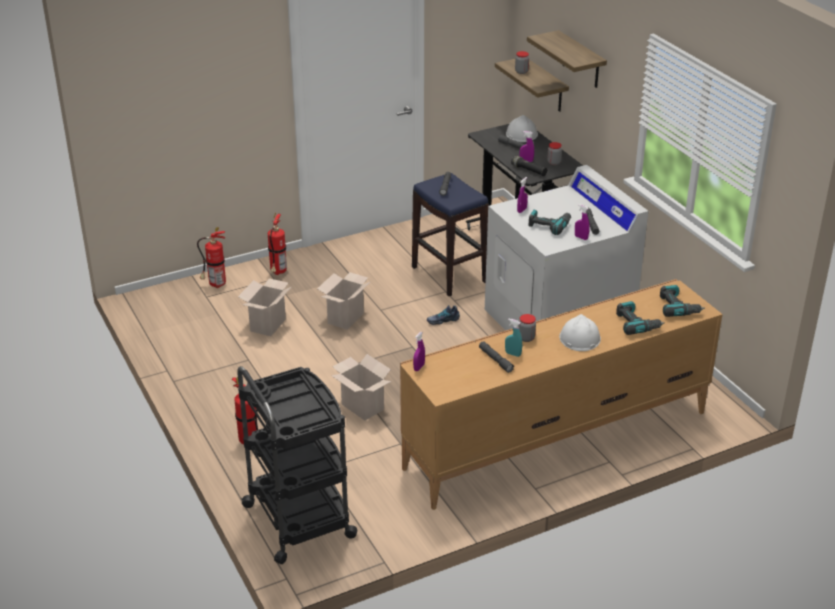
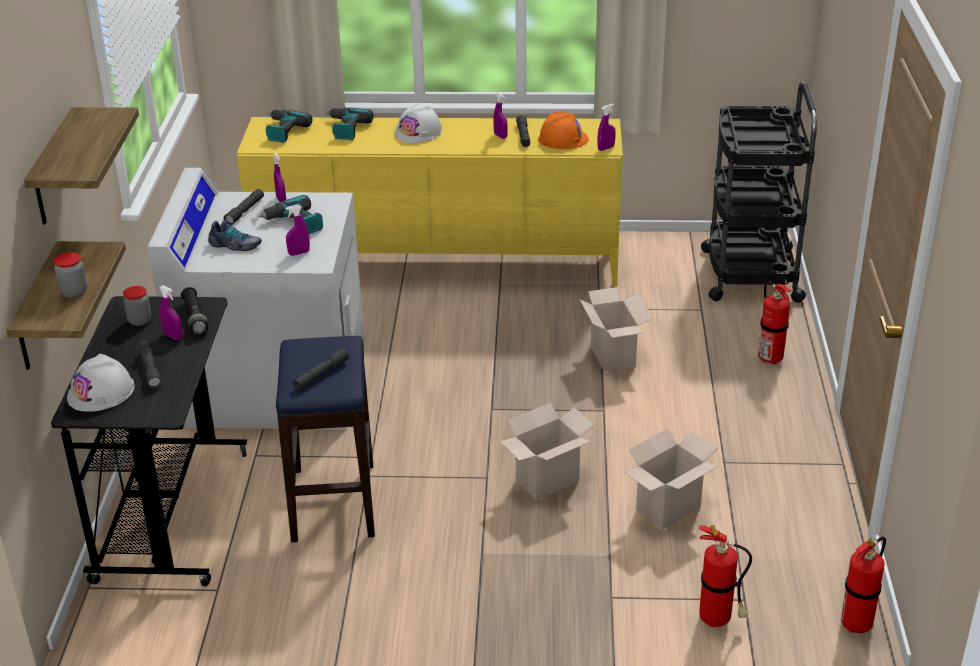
camera: 150 degrees left, 0 degrees up
(278, 273) = (597, 608): fire extinguisher -> fire extinguisher (858, 623)
(442, 320) = (417, 432): shoe -> shoe (235, 245)
(461, 367) = (563, 139): none -> orange hard hat
(513, 354) = (500, 136): turquoise spray bottle -> purple spray bottle
(526, 338) = (470, 145): jar -> none
(556, 441) = (438, 265): brown cabinet -> yellow cabinet

